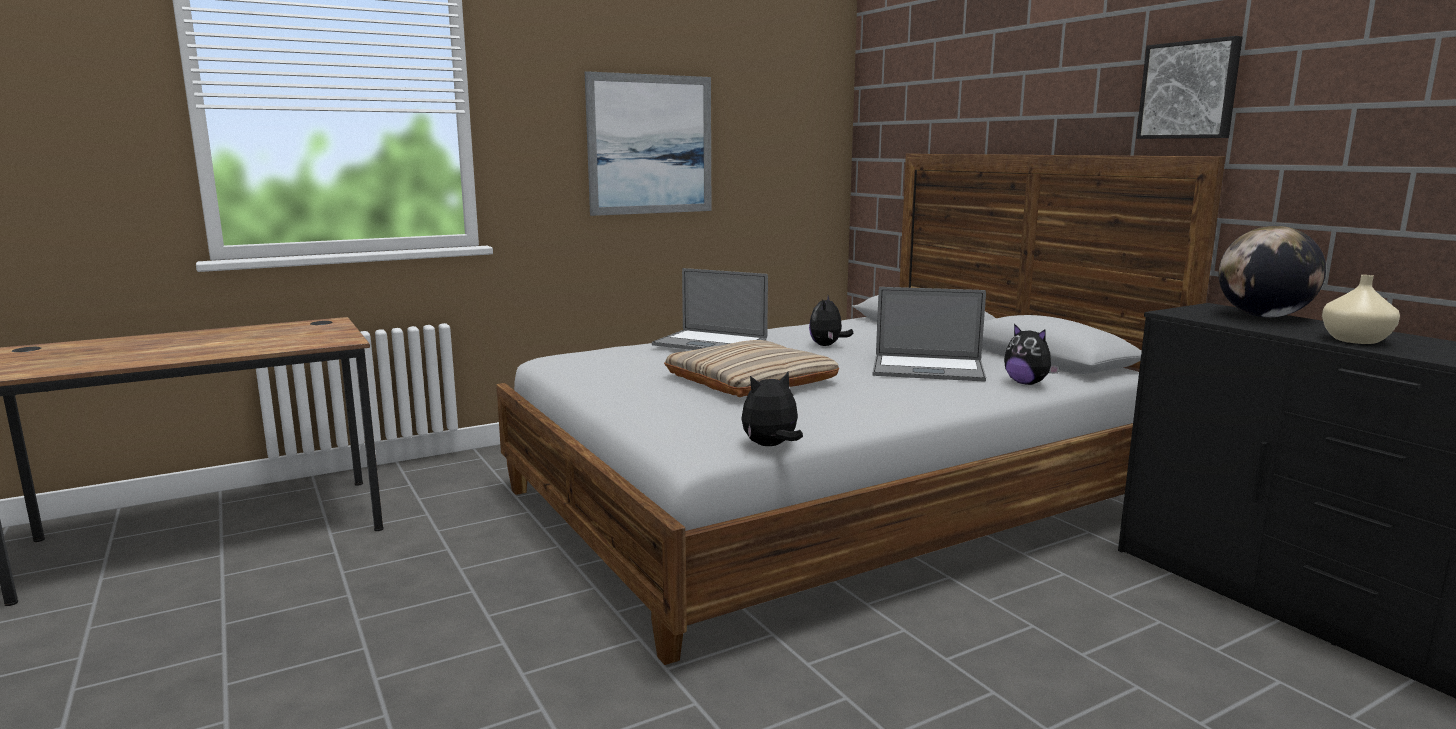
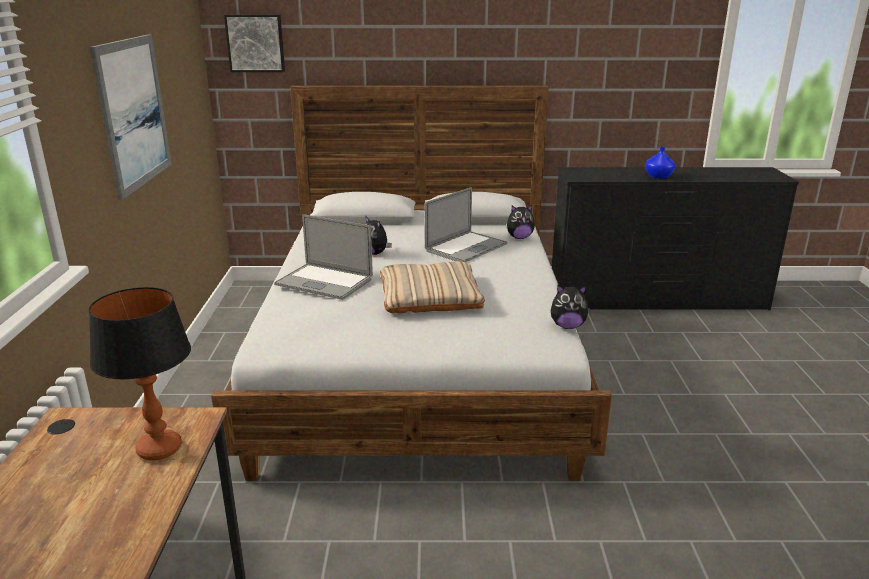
camera: 60 degrees left, 10 degrees up
(295, 342) = (159, 449): none -> table lamp
(710, 343) = (324, 282): laptop -> laptop turned 60 degrees clockwise
(771, 446) = (567, 326): plush toy -> plush toy turned 90 degrees counterclockwise
(1189, 90) = (521, 46): picture -> picture (255, 43)
(1263, 316) = (600, 171): globe -> none
(1357, 340) = (659, 176): beige vase -> blue vase

